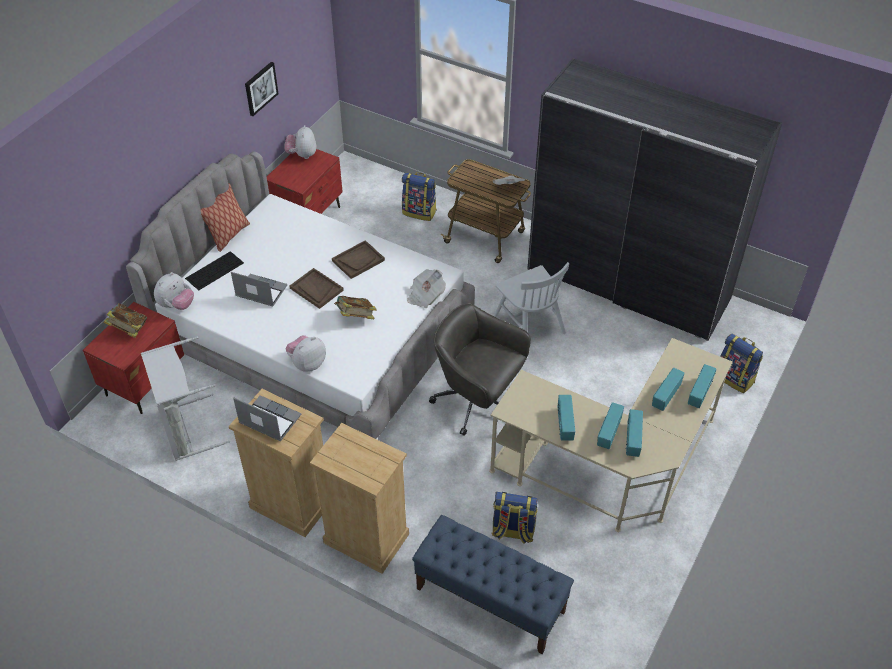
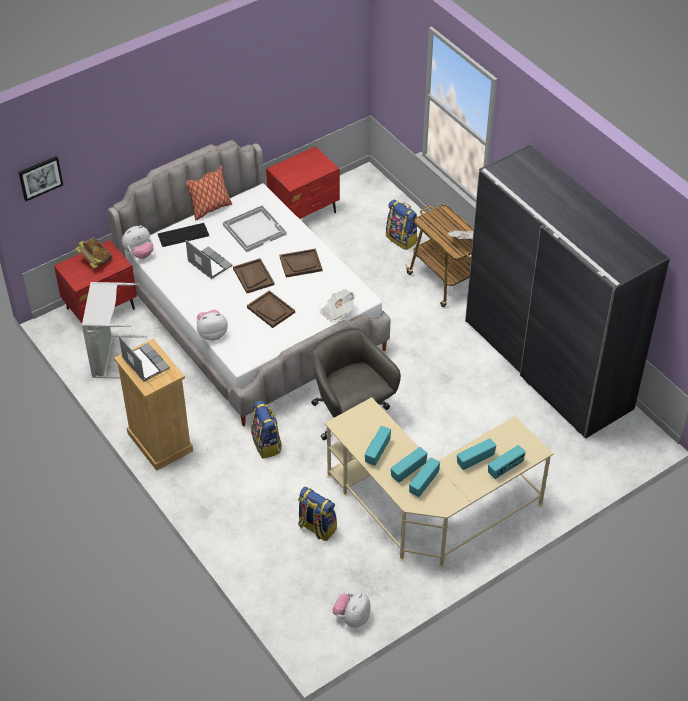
camera: 25 degrees right, 0 degrees up
(260, 88) = (277, 91): picture -> picture (40, 177)
(288, 241) = (254, 229): none -> white tray
(302, 155) = (309, 157): plush toy -> plush toy (352, 618)
(356, 317) = (271, 310): book -> brown tray
(366, 538) = (200, 489): beige dresser -> none
(489, 600) = (267, 570): blue bench -> none
(529, 324) = (435, 369): white chair -> none
(735, 378) = (587, 478): backpack -> backpack (267, 444)

